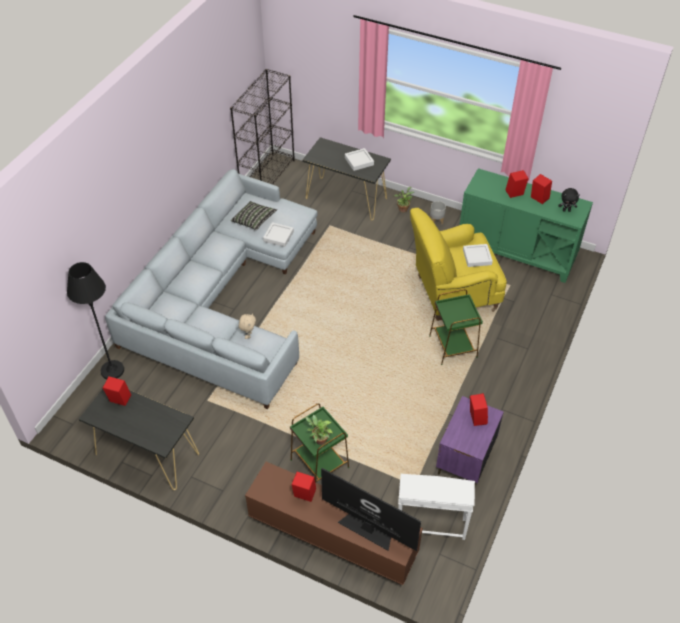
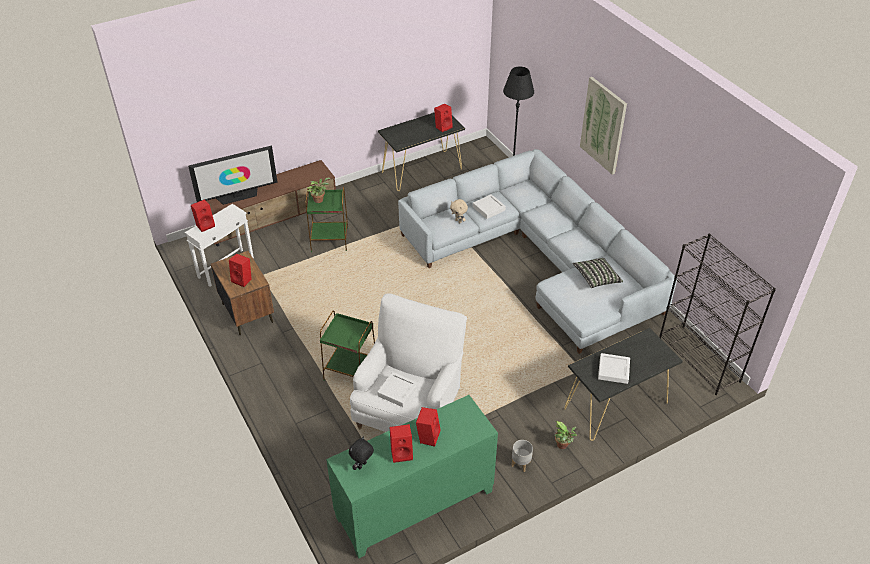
camera: 125 degrees right, 5 degrees down
(141, 184) = (603, 125): none -> picture
(278, 236) = (561, 285): white tray -> white tray (488, 208)
(303, 495) = (292, 181): red speaker -> red speaker (205, 225)
(452, 294) = (409, 410): yellow armchair -> white armchair
(464, 460) = (247, 313): purple nightstand -> brown nightstand

